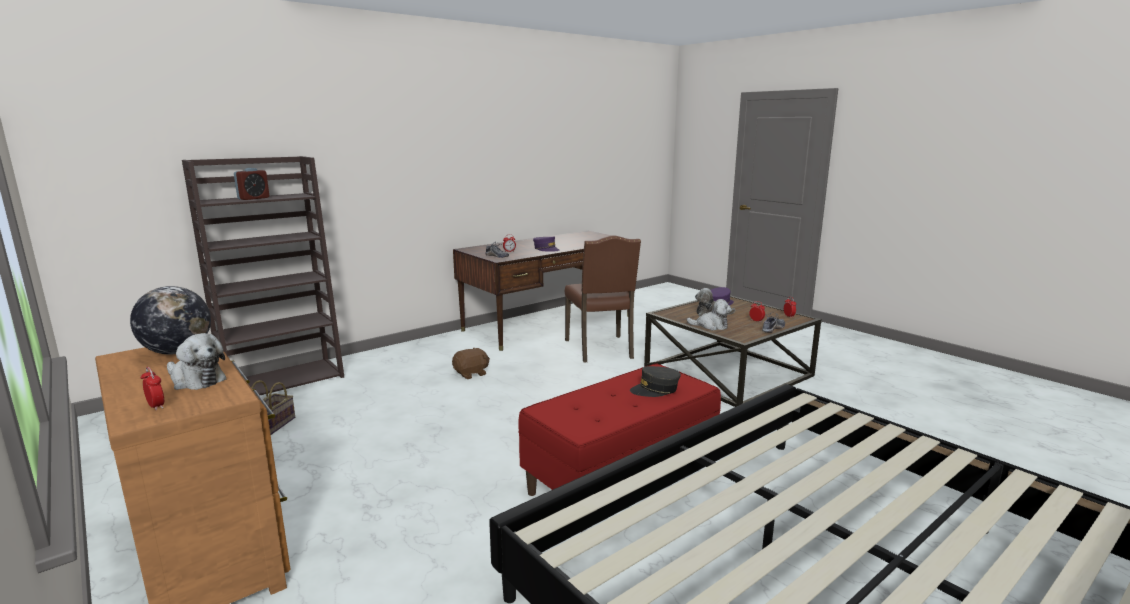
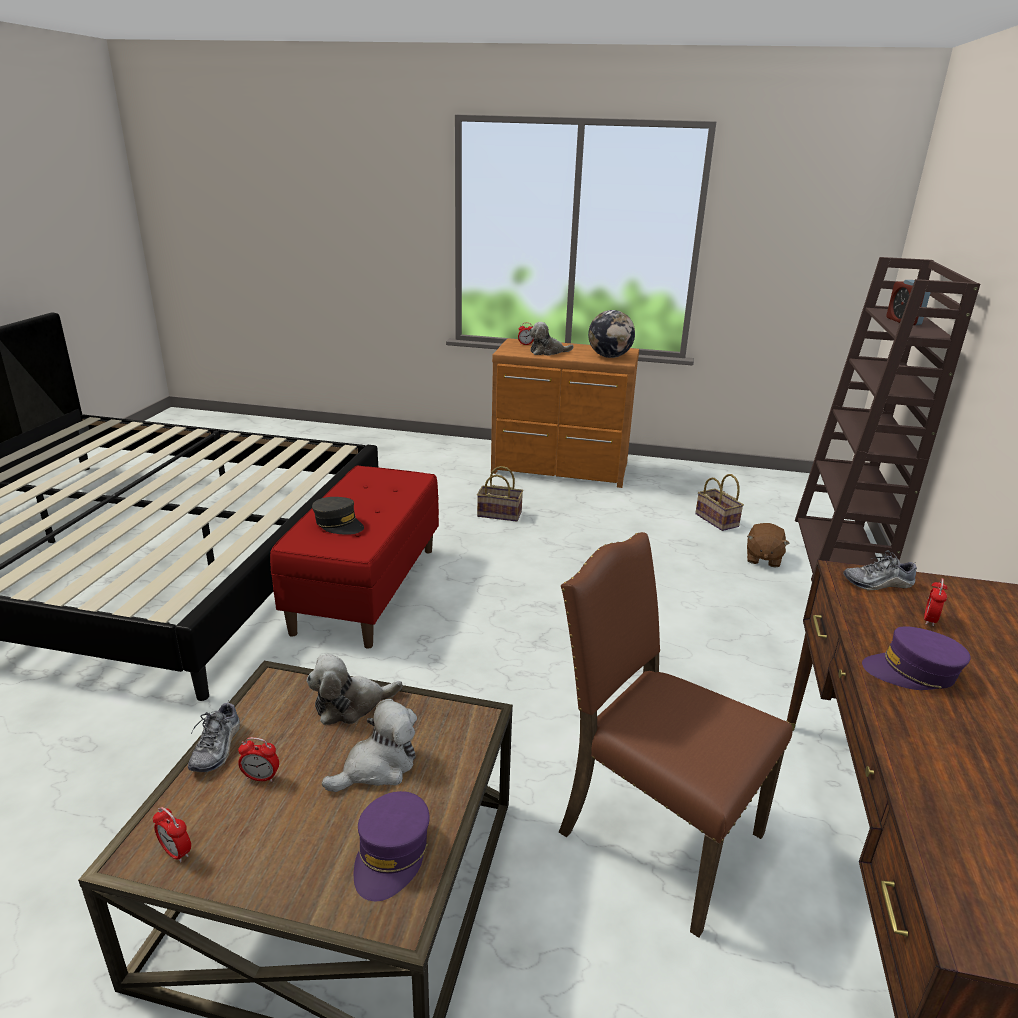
camera: 140 degrees right, 10 degrees up
(403, 508) = (500, 514): none -> basket
(471, 374) = (712, 650): brown plush toy -> brown plush toy (762, 558)
(655, 390) = (338, 524): grey cap -> grey cap turned 90 degrees clockwise

